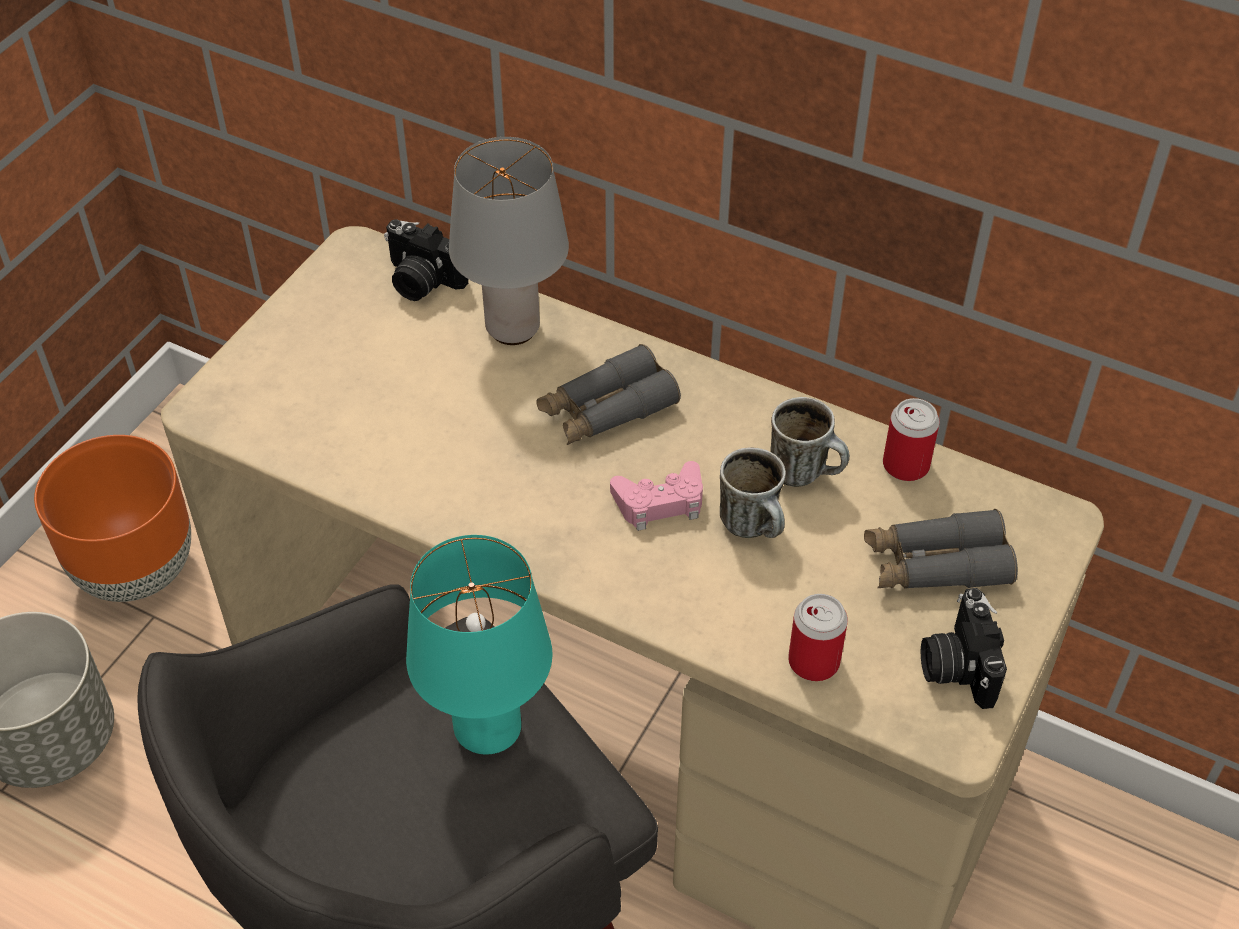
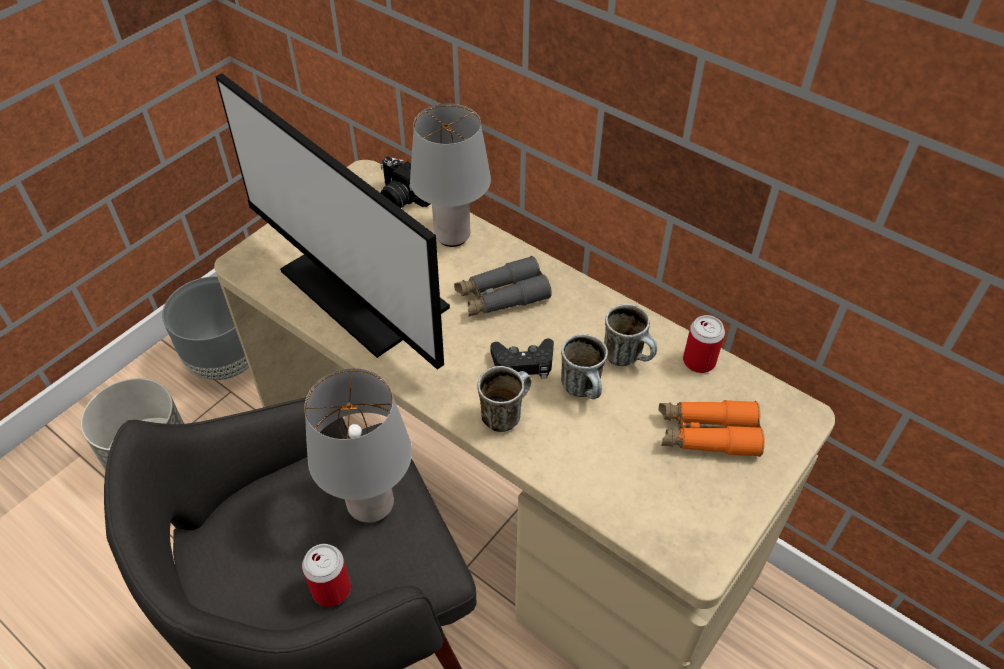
camera: 10 degrees right, 0 degrees up
(136, 569) = (227, 361): orange planter -> grey planter
(397, 428) = (361, 291): none -> monitor
(486, 731) = (369, 505): turquoise table lamp -> grey table lamp
(650, 575) = (505, 413): none -> mug
(660, 502) = (523, 364): pink game controller -> black game controller
(813, 661) = (606, 491): can -> can (331, 589)
(935, 564) = (707, 434): grey binoculars -> orange binoculars
(956, 665) = (708, 510): camera -> none

